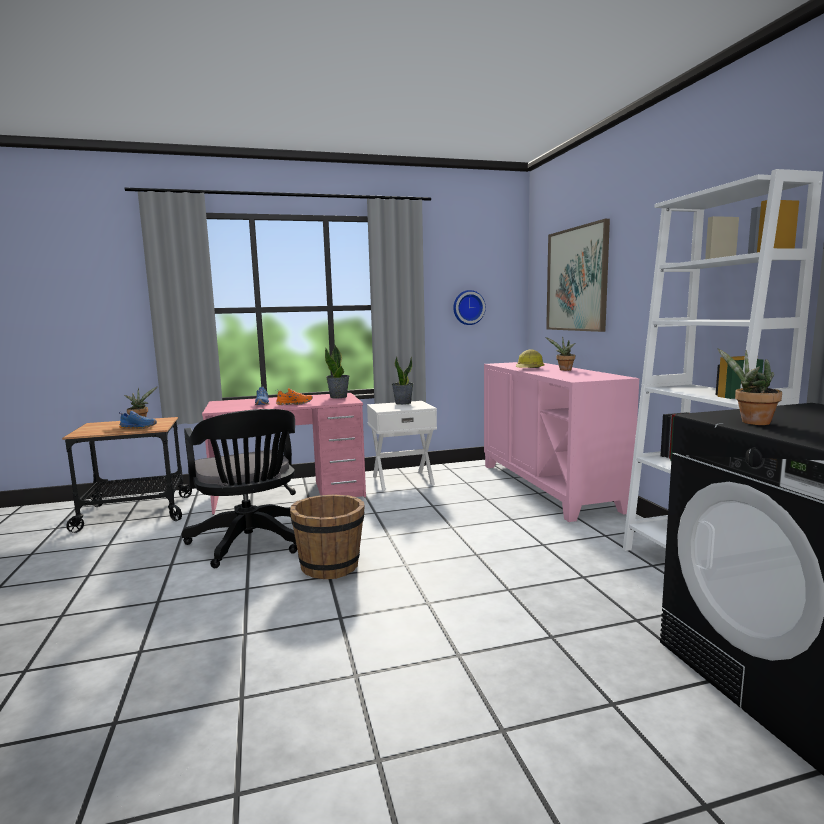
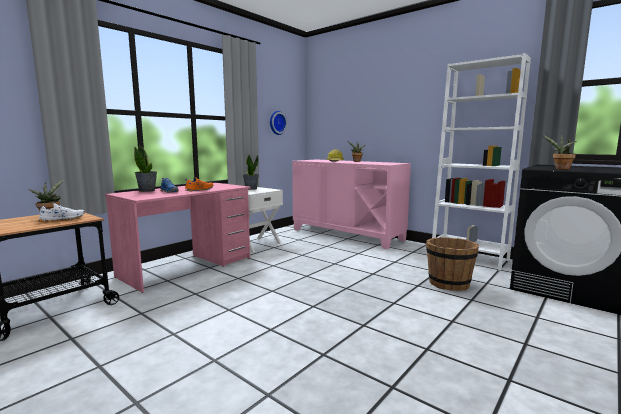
camera: 35 degrees left, 0 degrees up
(139, 427) = (62, 220): blue shoe -> white shoe
(250, 543) = (217, 303): black office chair -> none
(330, 566) = (303, 300): brown bucket -> brown bucket (449, 284)
(338, 397) = (218, 185): potted plant -> potted plant (147, 190)
(577, 279) = (354, 107): picture -> none

